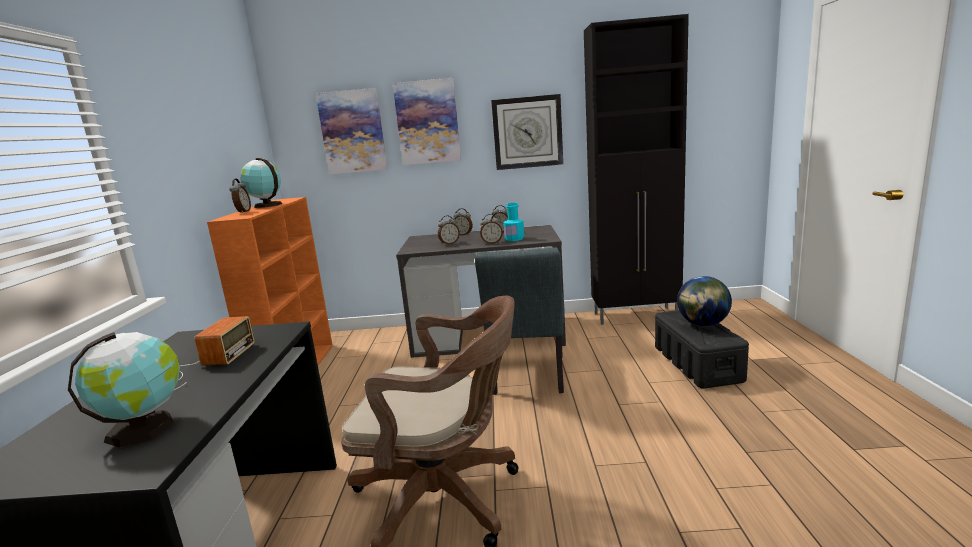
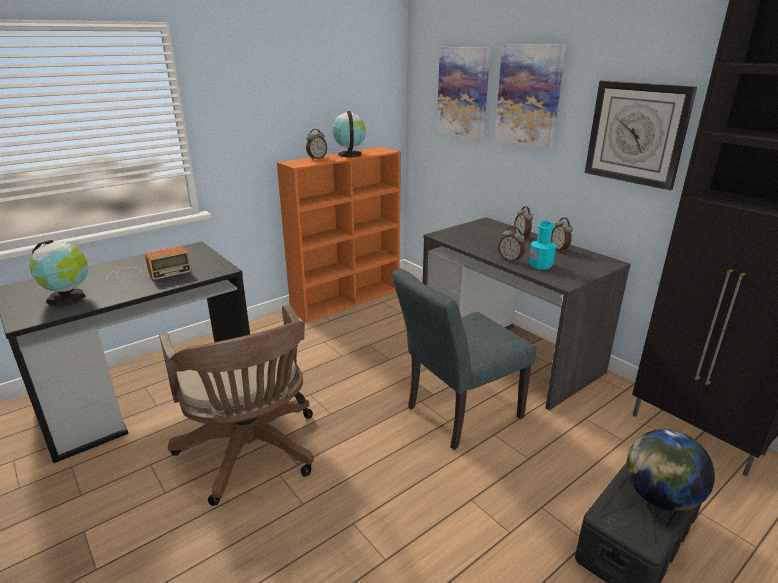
camera: 50 degrees right, 10 degrees up
(449, 243) = (483, 242): alarm clock -> none

